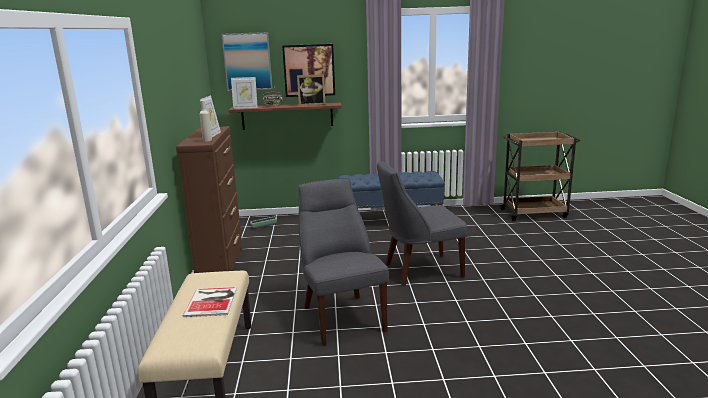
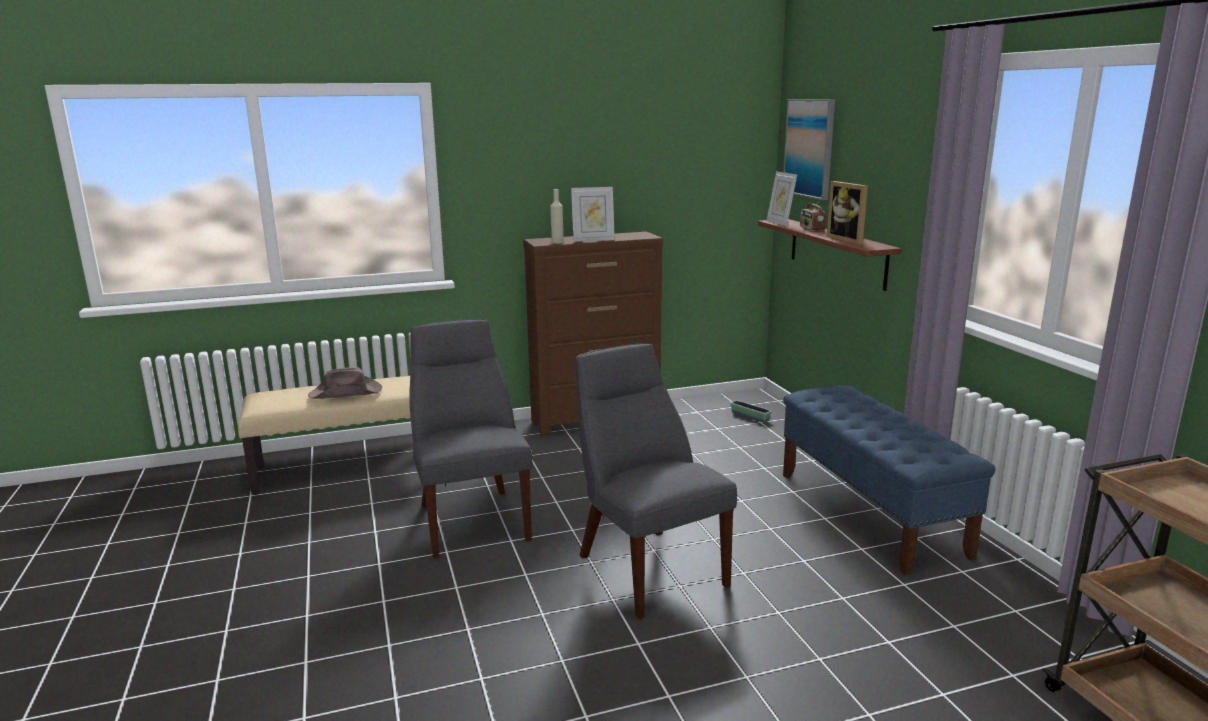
camera: 75 degrees right, 0 degrees up
(212, 301) = (346, 393): book -> brown hat
(309, 70) = (871, 175): picture -> none
(341, 316) = (471, 519): grey chair -> grey chair turned 75 degrees counterclockwise

